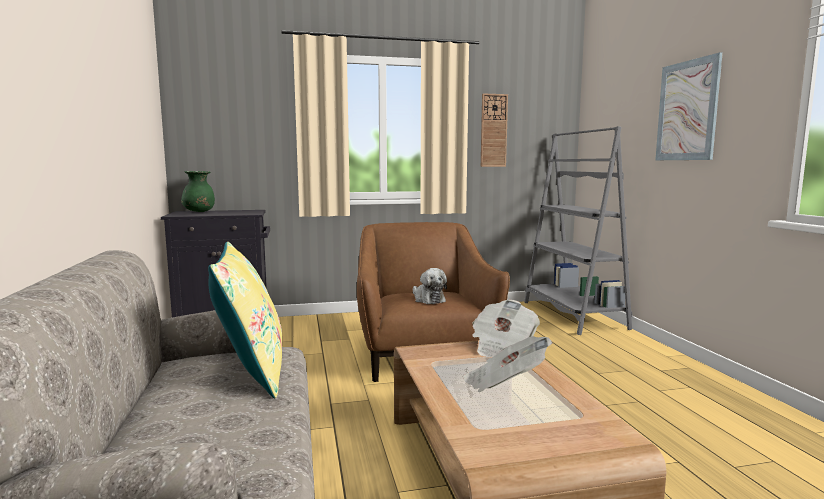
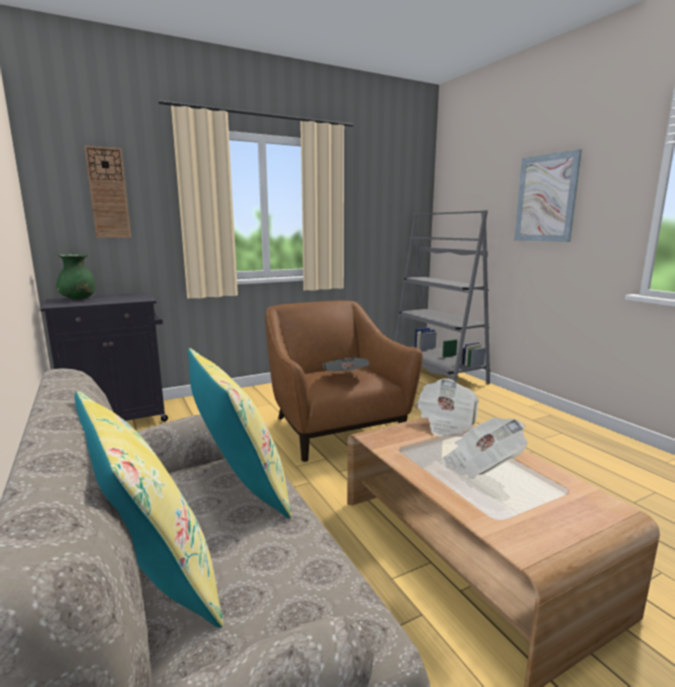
camera: 15 degrees left, 5 degrees up
(134, 421) = (153, 577): none -> yellow pillow
(428, 299) = (345, 378): plush toy -> newspaper
(493, 130) = (364, 210): wall clock -> wall clock (108, 193)

